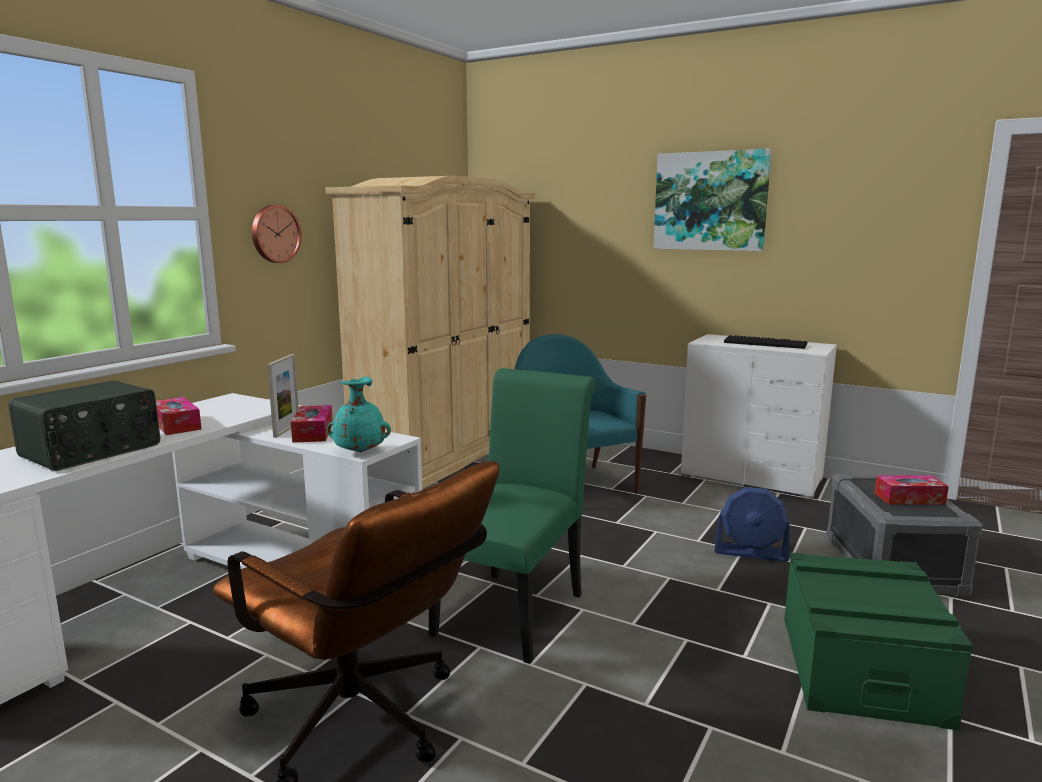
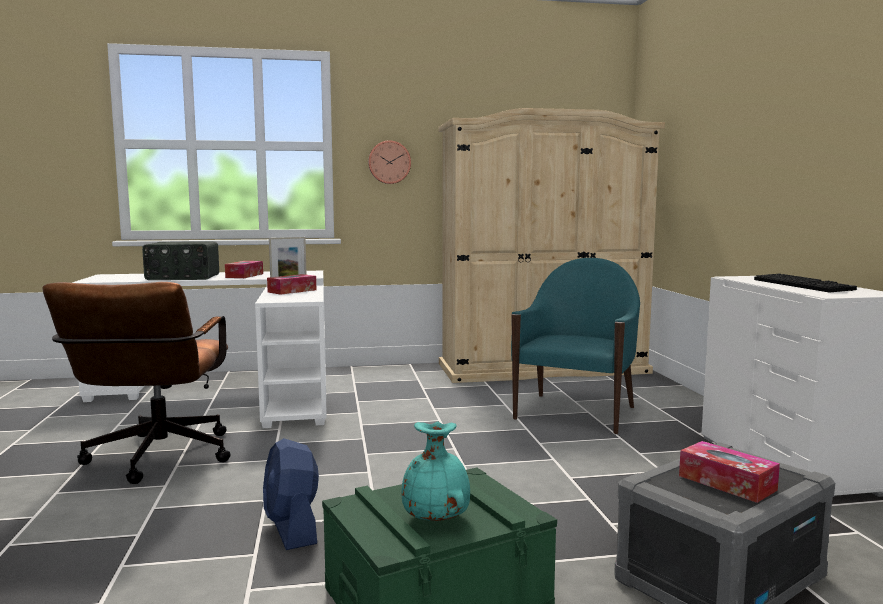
camera: 50 degrees right, 5 degrees down
(360, 451) = (272, 300): turquoise vase -> turquoise vase (437, 519)
(515, 609) = (336, 454): green chair -> none
(710, 201) = (794, 109): picture -> none
(751, 553) = (592, 503): blue fan -> blue fan (292, 528)

